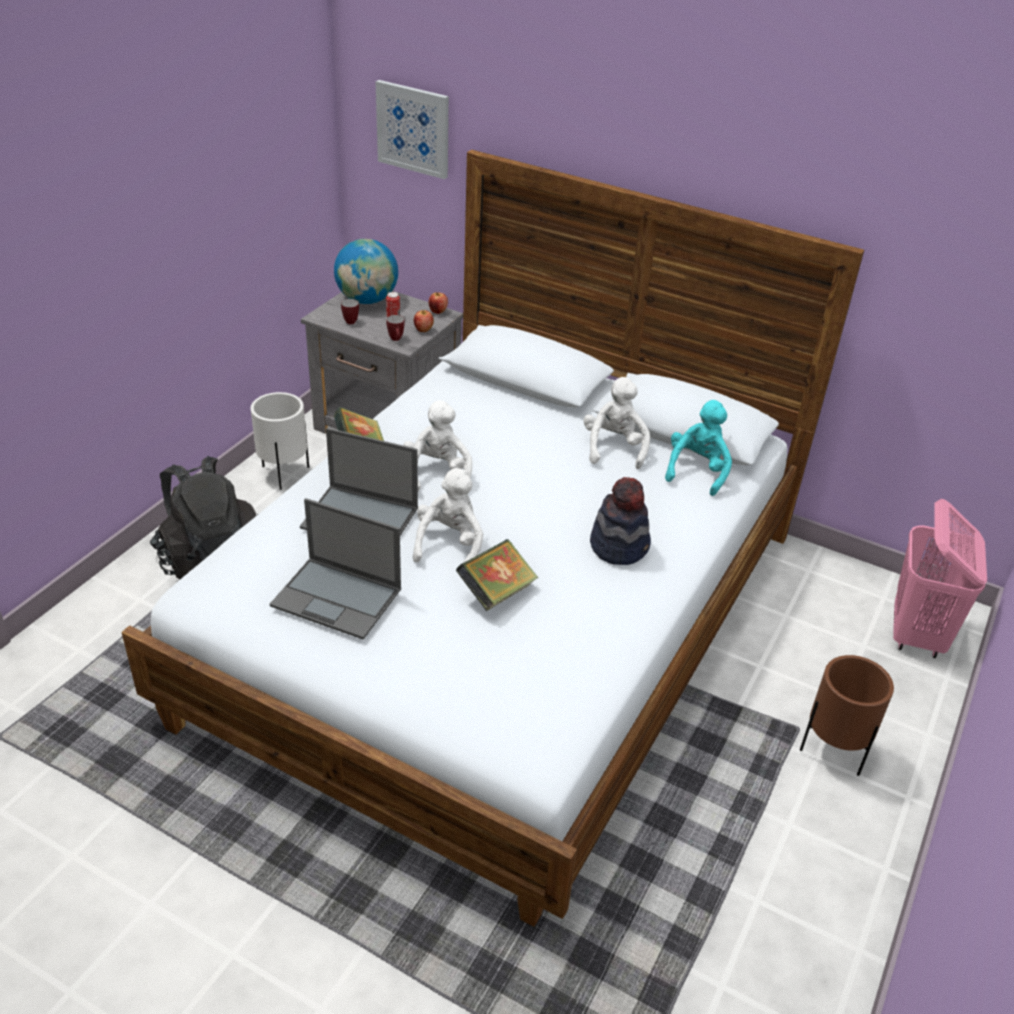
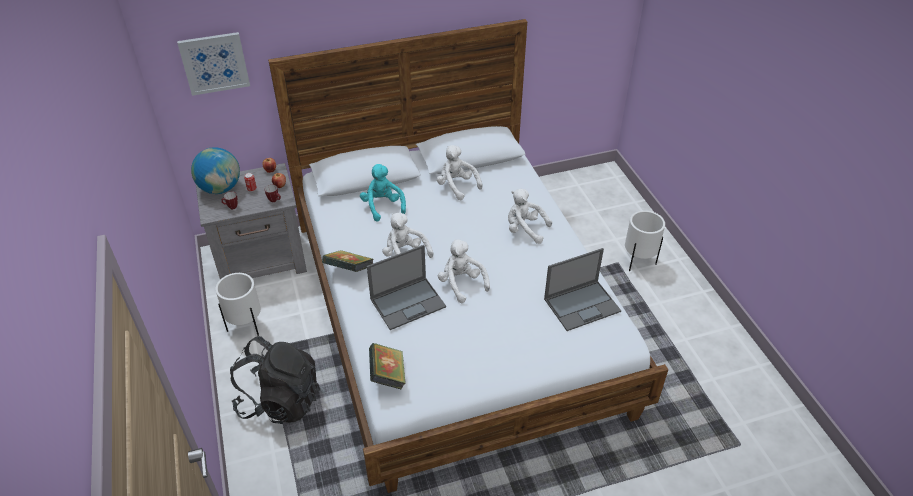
camera: 45 degrees left, 5 degrees up
(338, 598) = (459, 345): laptop -> laptop (582, 305)
(496, 592) = (511, 288): book -> book (388, 375)
(619, 545) = (524, 230): hat -> white plush toy
(697, 471) = (503, 173): turquoise plush toy -> turquoise plush toy (383, 206)
(833, 752) = (638, 262): brown planter -> white planter
(916, 635) = (606, 192): pink laundry basket -> none

